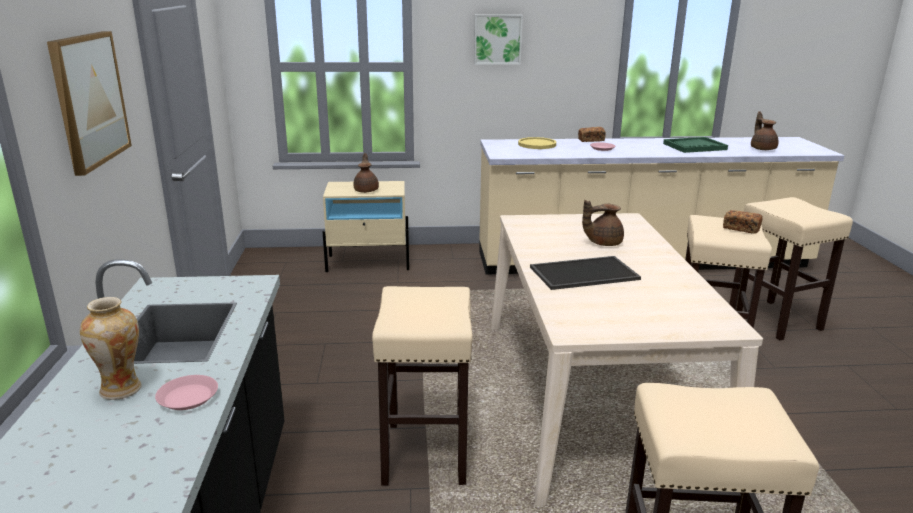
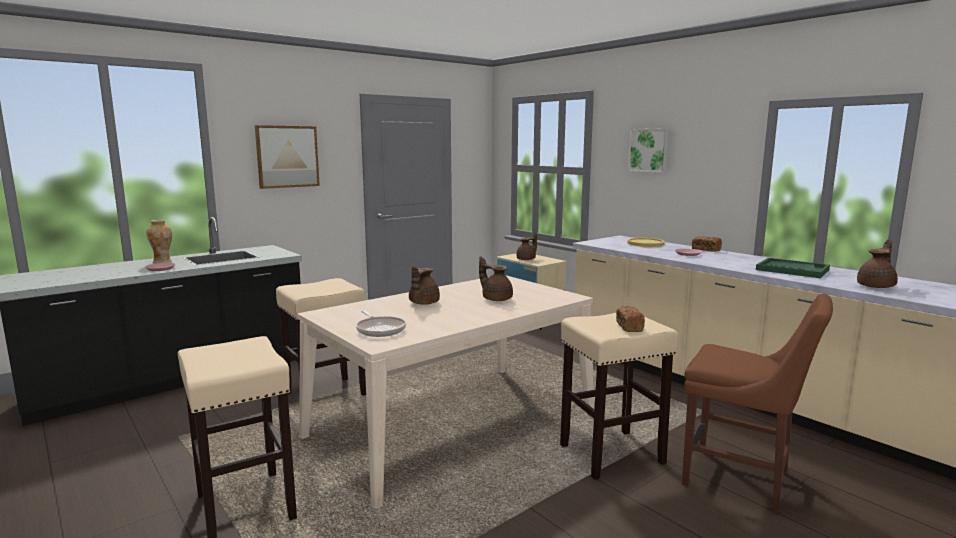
camera: 55 degrees right, 10 degrees down
(584, 274) = (423, 303): tray -> brown teapot
(674, 316) = (380, 329): none -> frying pan
(775, 320) = (742, 480): beige stool -> brown chair

